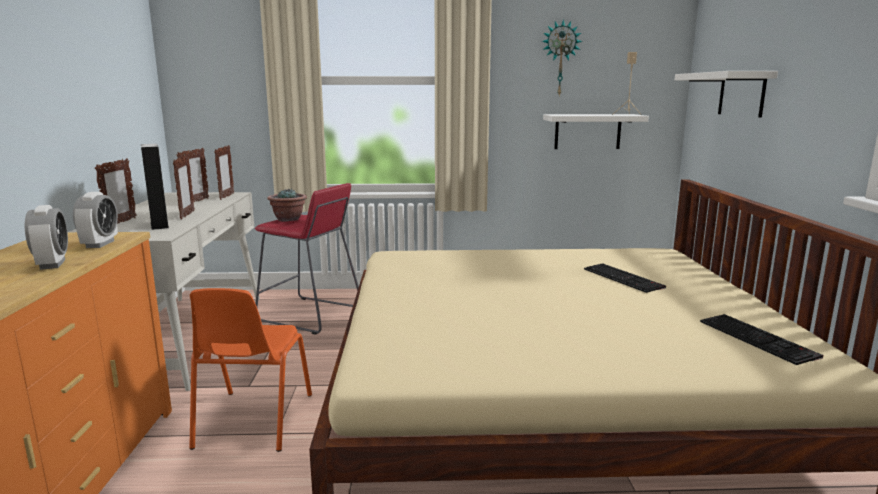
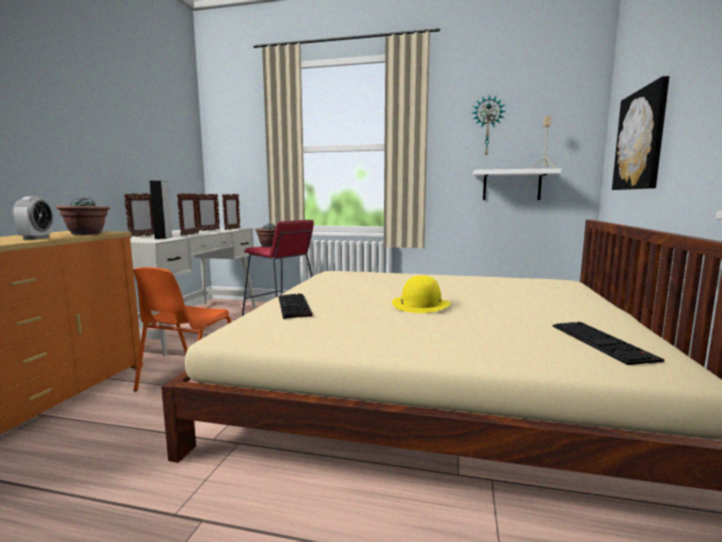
camera: 15 degrees right, 5 degrees down
(100, 244) = (87, 234): alarm clock -> potted plant
(546, 302) = (421, 304): none -> yellow hat
(624, 278) = (509, 295): keyboard -> keyboard (295, 306)
(741, 94) = (640, 140): white shelf -> picture

